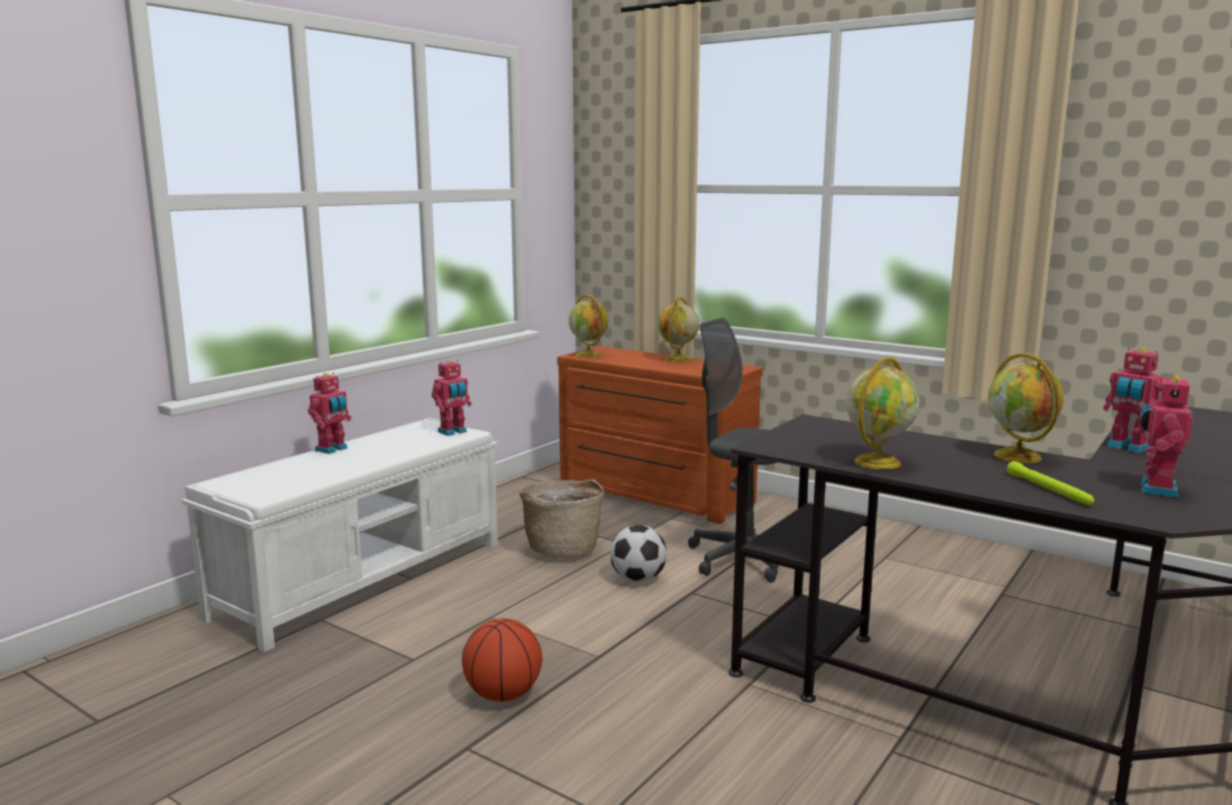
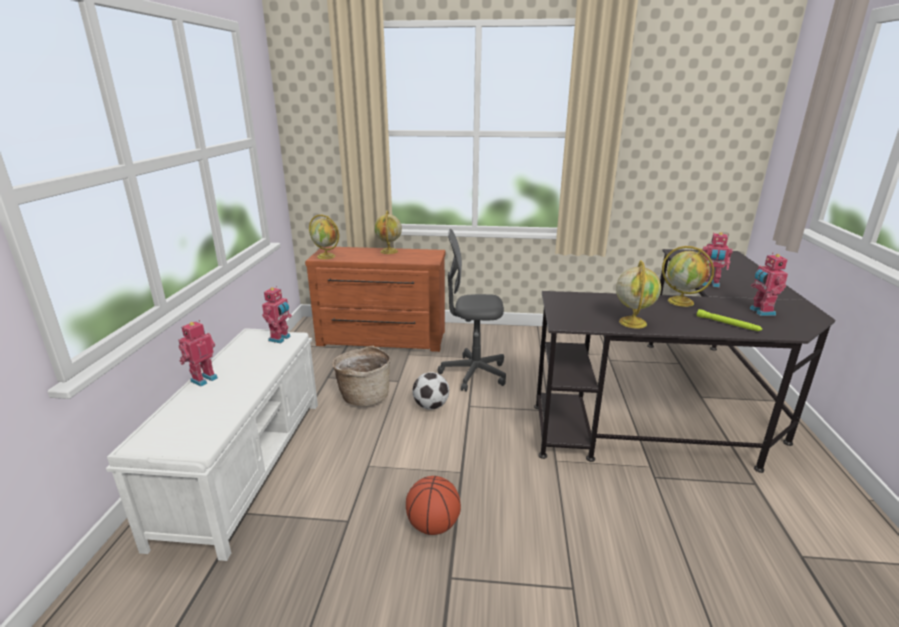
camera: 30 degrees left, 10 degrees up
(332, 449) = (203, 379): toy robot -> toy robot turned 150 degrees counterclockwise

